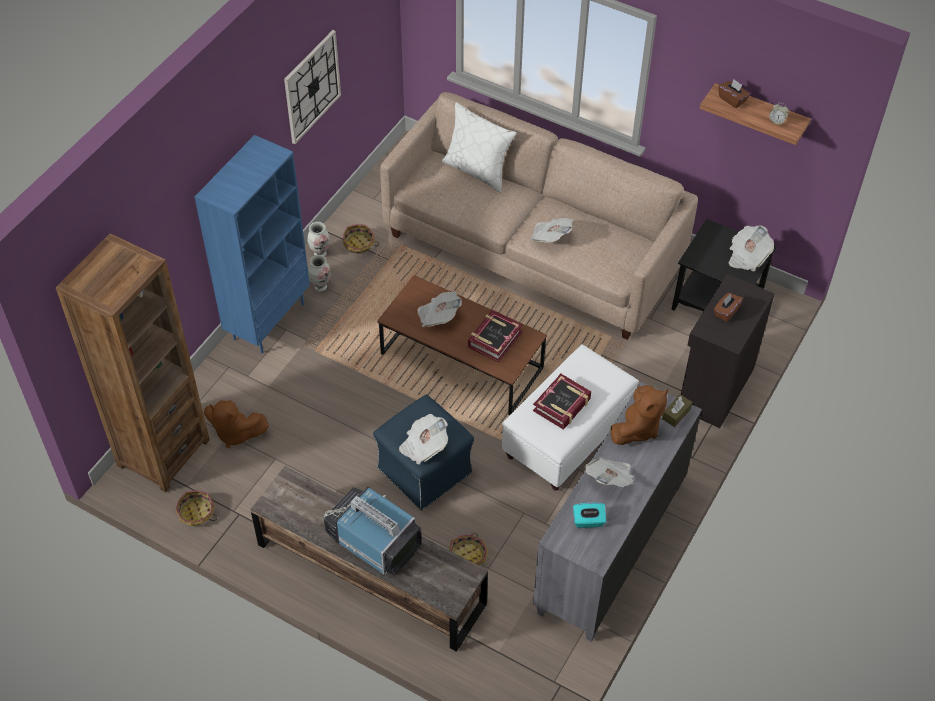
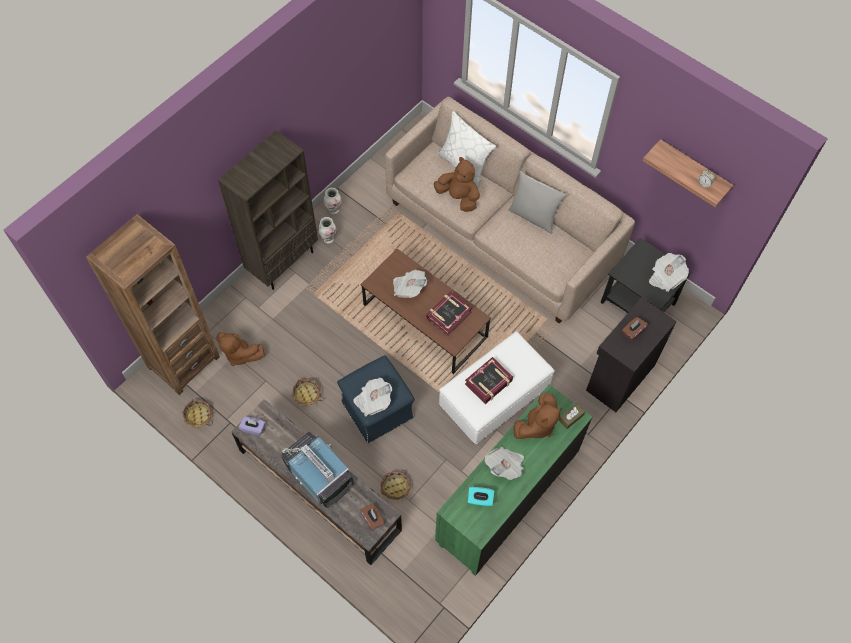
camera: 10 degrees right, 10 degrees up
(268, 320) = (283, 262): blue bookcase -> brown bookcase
(278, 501) = (253, 428): none -> purple tissue box
(312, 86) = (334, 88): wall clock -> none
(359, 244) = (365, 206): basket -> basket (307, 395)
(478, 205) = (458, 197): none -> brown plush toy
(550, 237) = (509, 235): newspaper -> none
(574, 213) = (533, 216): none -> grey pillow
(609, 548) = (506, 500): grey dresser -> green dresser
(732, 99) = (671, 157): brown tissue box -> brown tissue box (372, 519)

